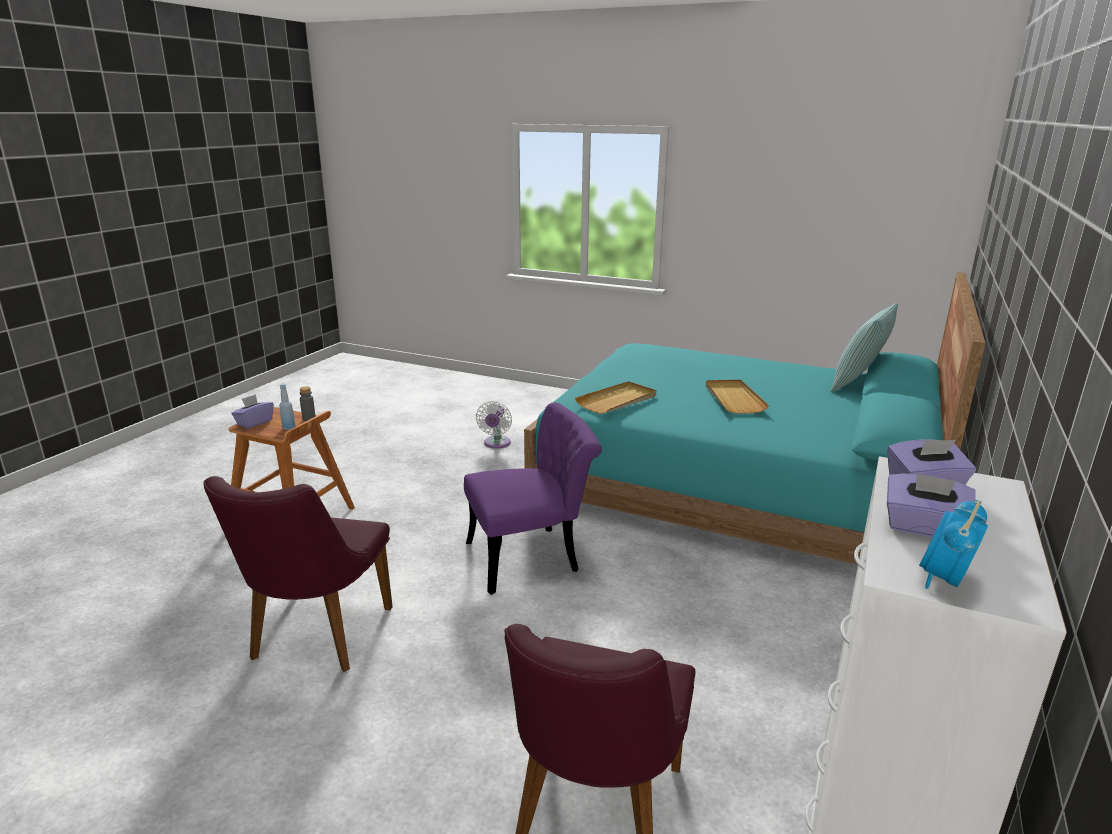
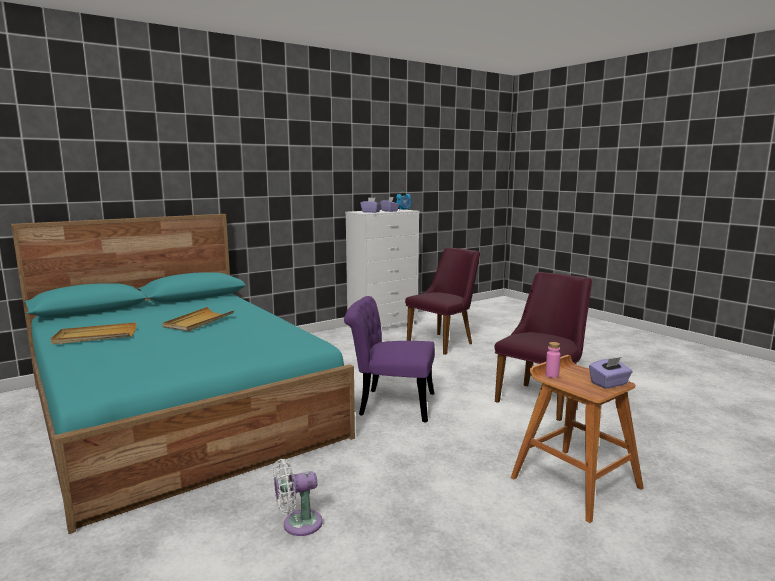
camera: 150 degrees left, 10 degrees down
(289, 428) = (570, 372): blue bottle -> none
(309, 418) = (552, 375): grey bottle -> pink bottle
(496, 444) = (298, 524): white fan -> white fan turned 150 degrees counterclockwise
(617, 400) = (274, 337): beige tray -> beige tray (95, 336)
(858, 383) = (85, 317): pillow -> none

